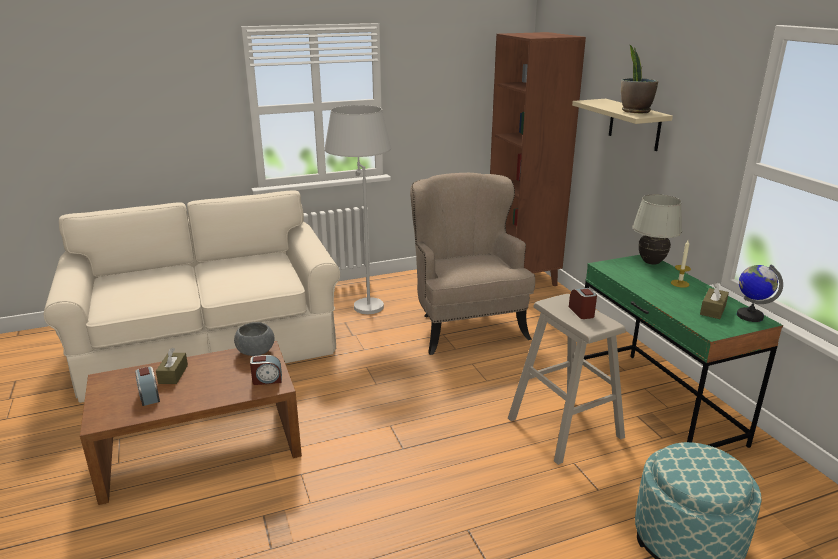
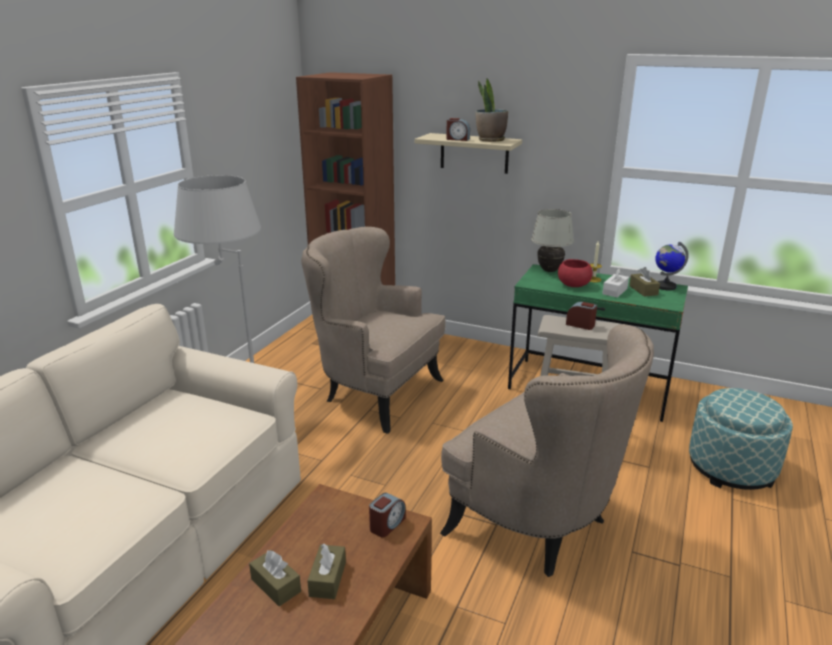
camera: 45 degrees left, 0 degrees up
(149, 396) = (296, 625): alarm clock -> alarm clock (457, 139)
(195, 386) = (327, 579): none -> brown tissue box
(255, 352) = (321, 506): grey bowl -> none
(429, 468) = (538, 526): none -> beige armchair
(646, 280) = (573, 285): none -> red bowl
(677, 300) = (614, 291): none -> white tissue box

